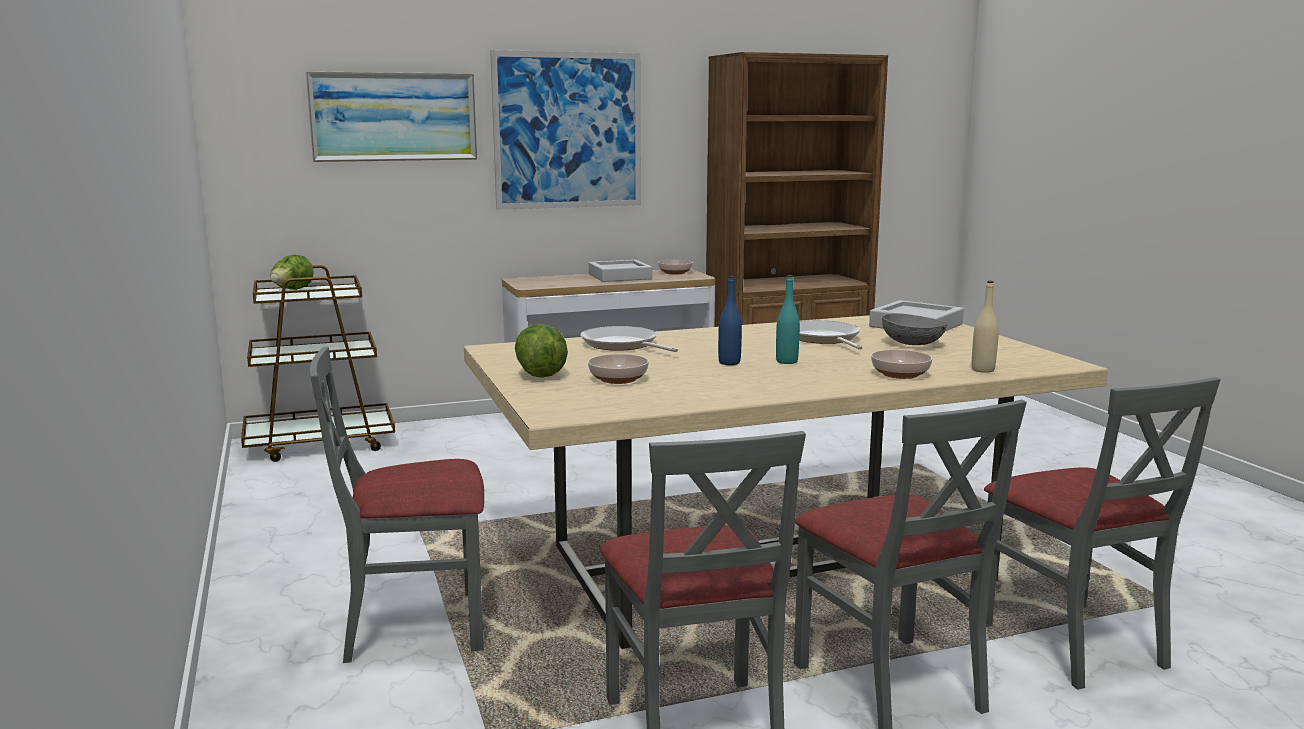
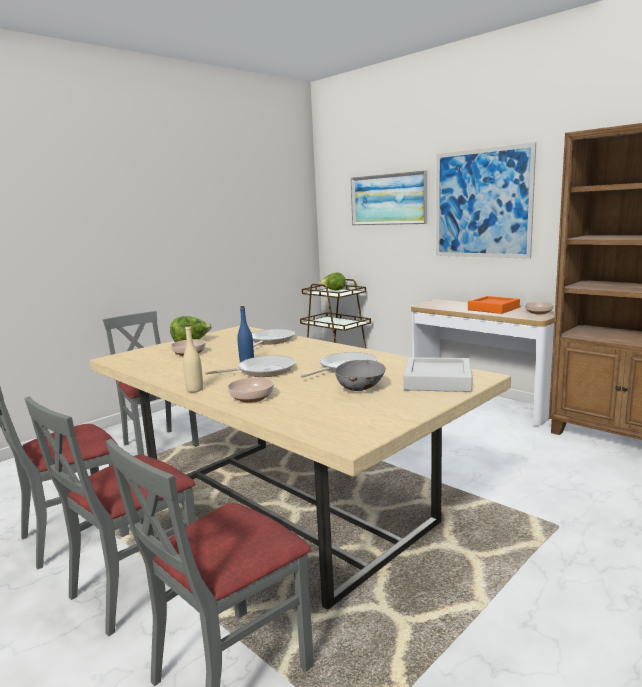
camera: 65 degrees right, 0 degrees up
(620, 276) = (493, 309): grey tray -> orange tray
(786, 361) = (262, 371): turquoise bottle -> frying pan
(983, 370) = (290, 417): beige bottle -> beige bottle (195, 390)

